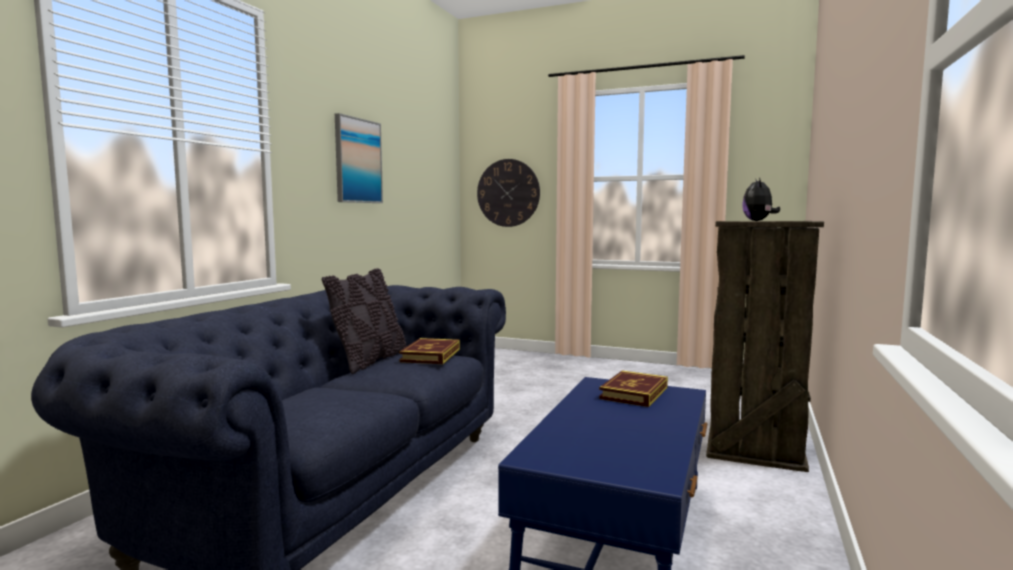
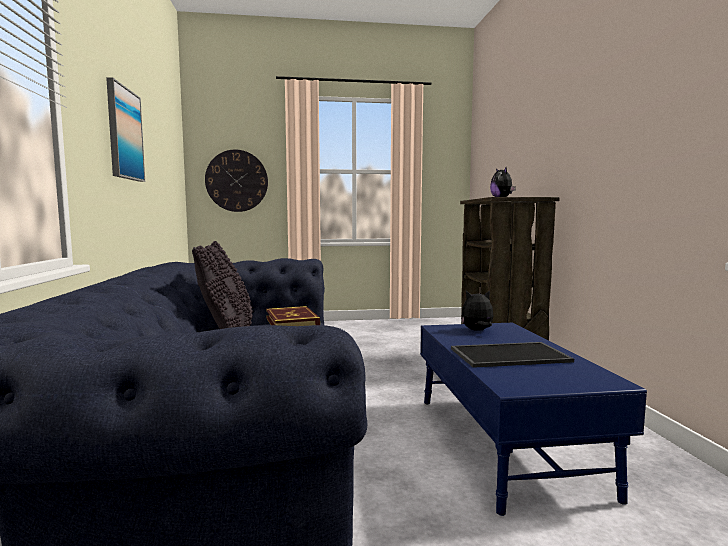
camera: 30 degrees left, 0 degrees up
(608, 426) = (509, 354): none -> tray
(634, 393) = (477, 331): book -> plush toy

